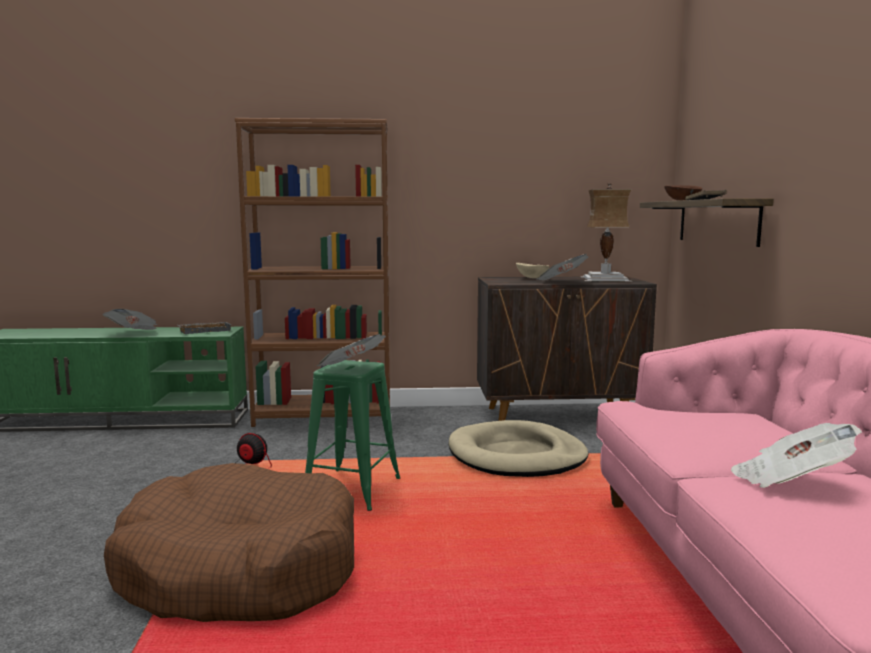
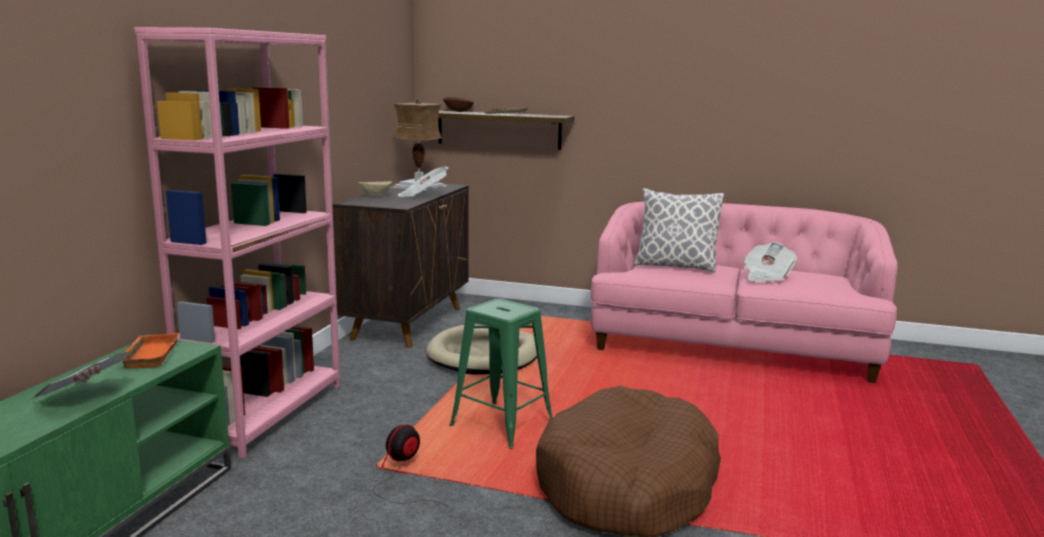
camera: 70 degrees left, 5 degrees up
(205, 331) = (148, 355): grey tray -> orange tray
(324, 417) = (266, 413): brown bookcase -> pink bookcase
(351, 369) = (515, 309): newspaper -> none
(723, 424) = (675, 266): none -> pillow

